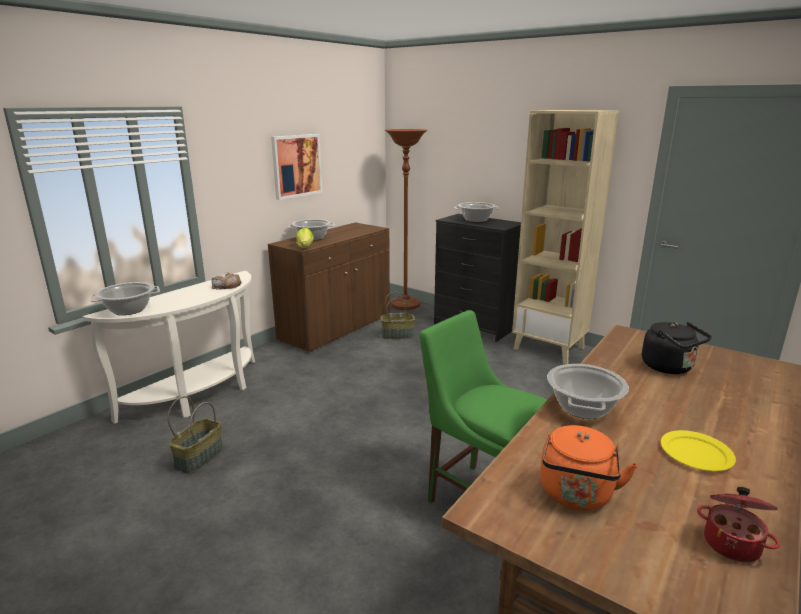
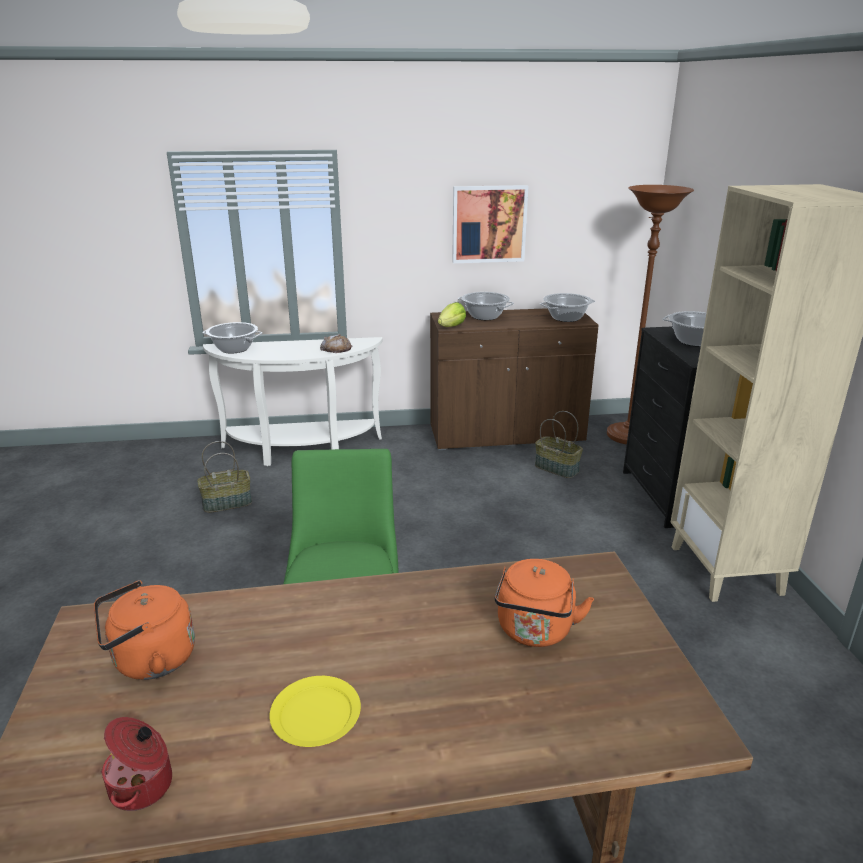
camera: 45 degrees right, 5 degrees up
(583, 407) = (335, 606): cooking pot -> cooking pot (566, 318)
(670, 368) = (534, 631): black kettle -> orange kettle

